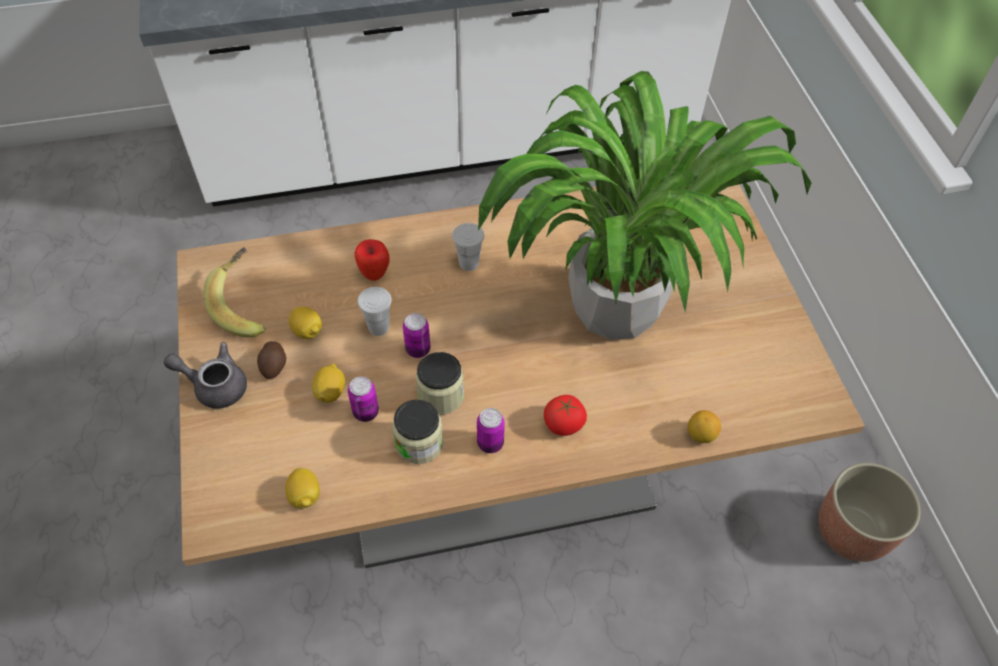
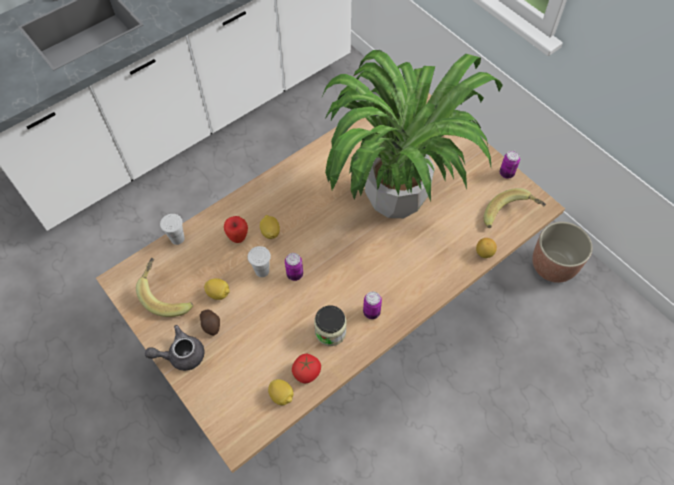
camera: 25 degrees left, 5 degrees up
(330, 391) = (257, 325): lemon -> lemon (270, 232)
(366, 412) = (287, 327): can -> can (506, 173)
(441, 395) = (326, 297): jar -> none
(468, 263) = (293, 205): white cup -> white cup (177, 238)
(563, 424) = (406, 281): tomato -> tomato (306, 372)
(770, 403) = (510, 217): none -> banana

